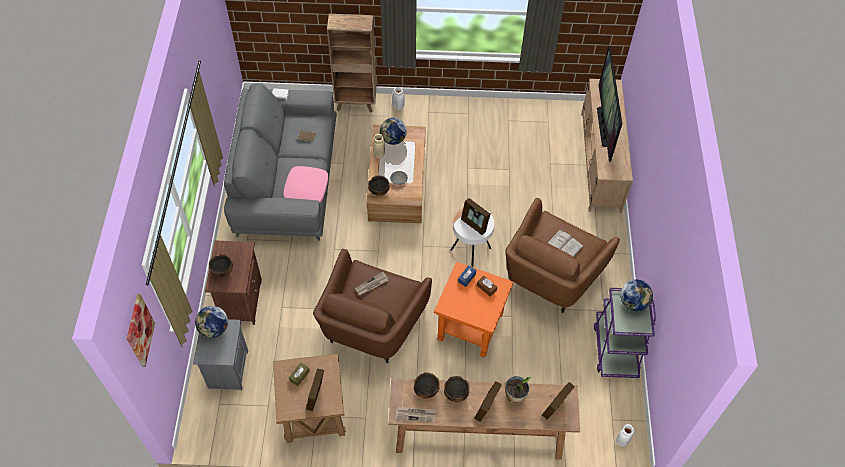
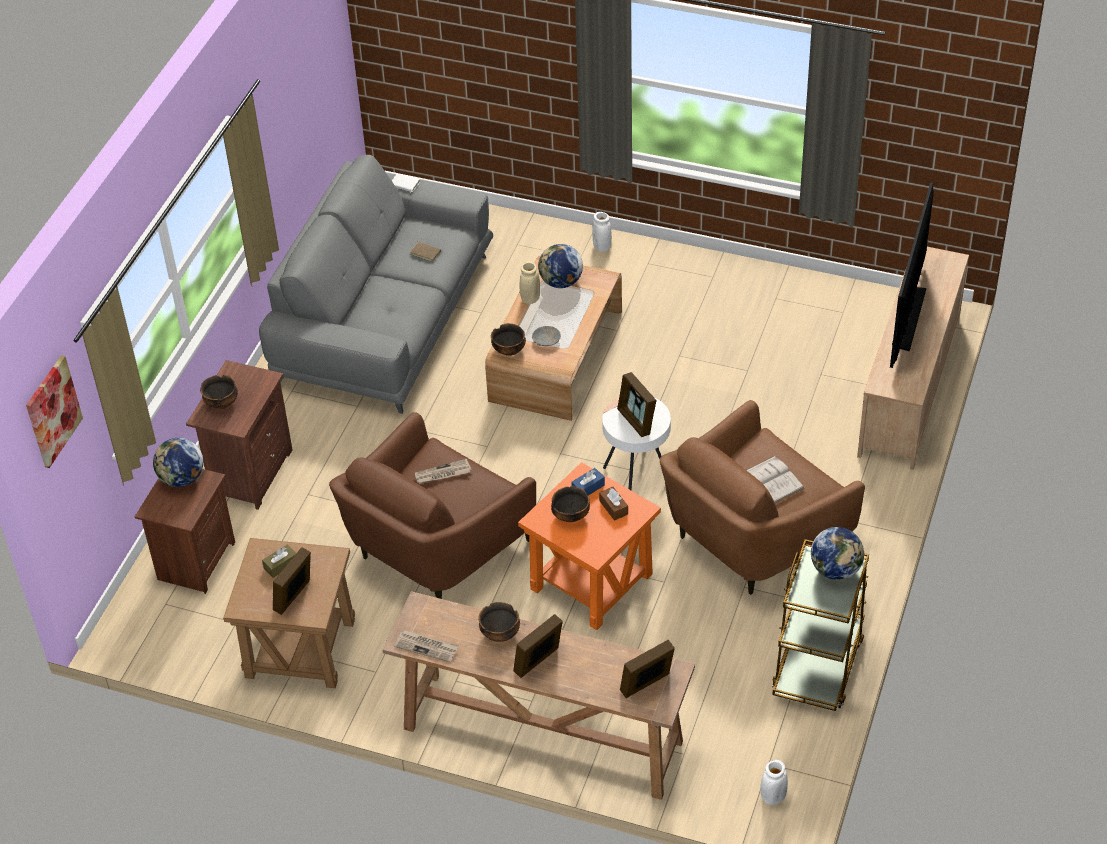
camera: 20 degrees right, 10 degrees down
(227, 369) = (195, 561): grey nightstand -> brown nightstand
(306, 189) = (396, 325): pink pillow -> none
(356, 103) = (535, 231): brown bookcase -> none
(426, 390) = (457, 618): bowl -> bowl (570, 515)
(515, 395) = (590, 655): potted plant -> none
(615, 349) = (817, 665): purple cart -> brown cart

